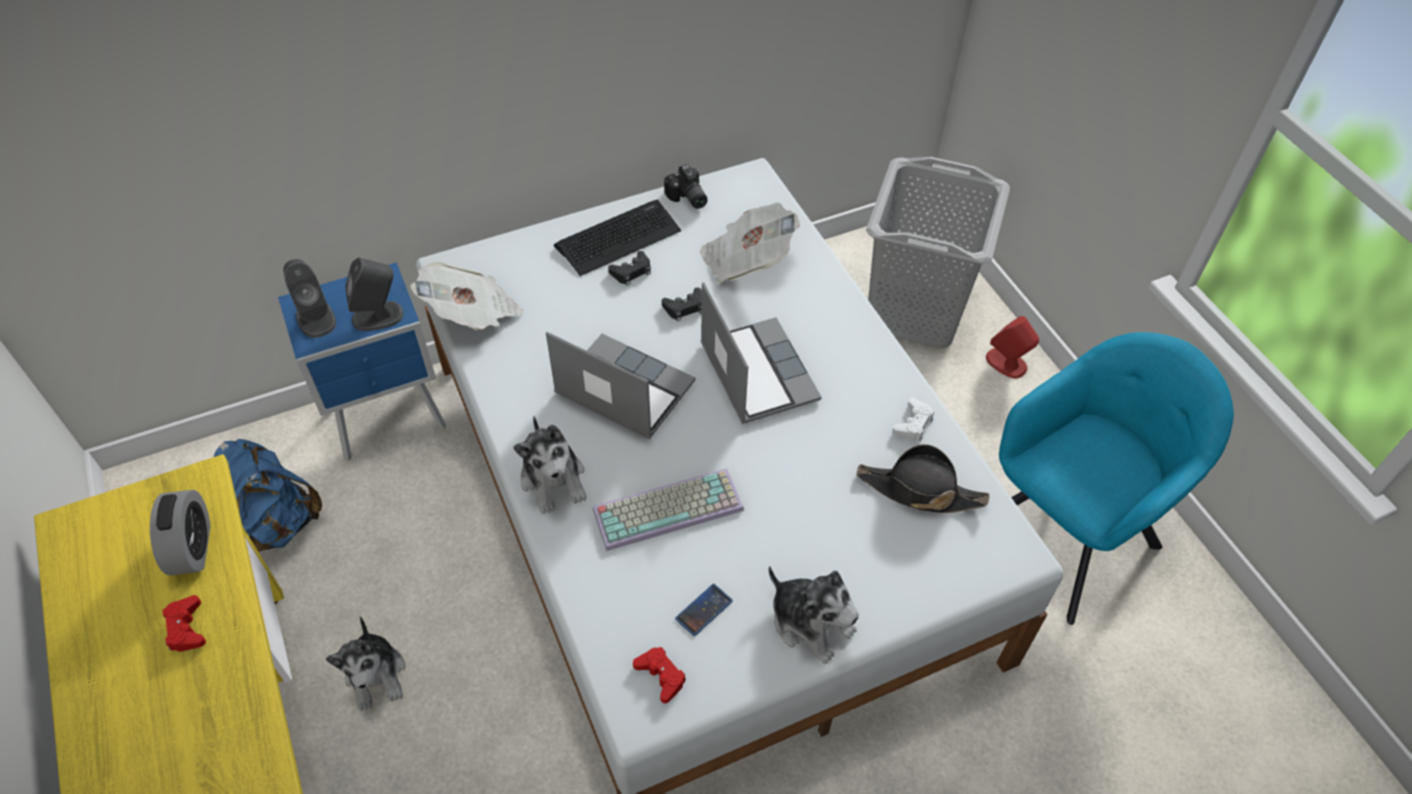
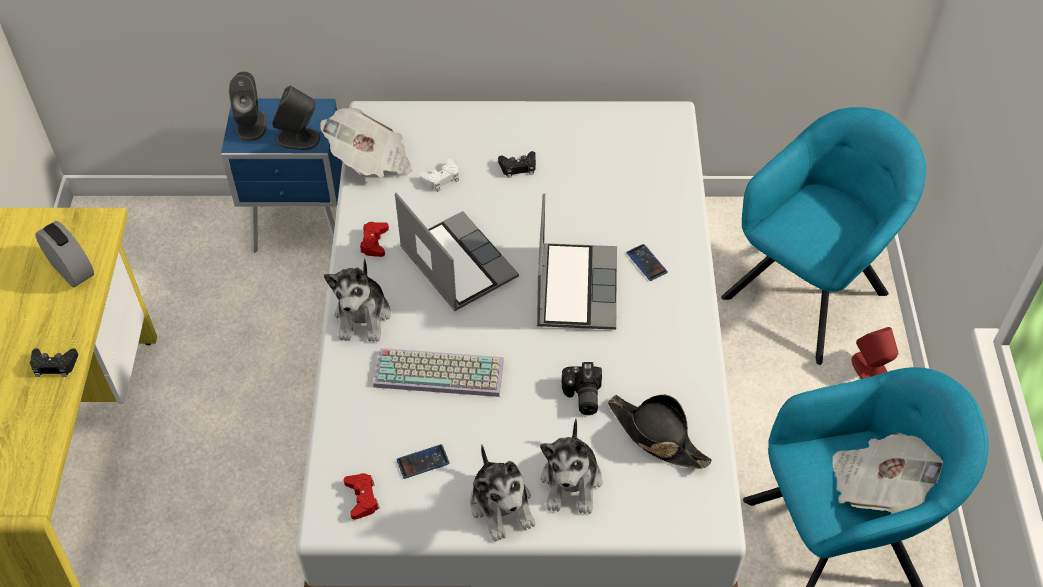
camera: 25 degrees right, 0 degrees up
(186, 628) = (40, 326): red game controller -> red game controller (374, 242)
(192, 548) = (71, 270): alarm clock -> alarm clock turned 60 degrees counterclockwise
(273, 525) = (175, 283): blue backpack -> none
(376, 675) = (195, 429): plush toy -> plush toy (571, 482)
(618, 238) = (523, 134): keyboard -> none
(685, 308) = (546, 212): black game controller -> black game controller (54, 365)
(687, 198) = (601, 117): camera -> camera (581, 396)
(746, 260) = (622, 189): newspaper -> newspaper (878, 484)
(811, 324) = (646, 263): none -> phone
(913, 424) = (685, 379): white game controller -> white game controller (441, 178)
(916, 310) = (809, 291): grey laundry basket -> turquoise armchair

